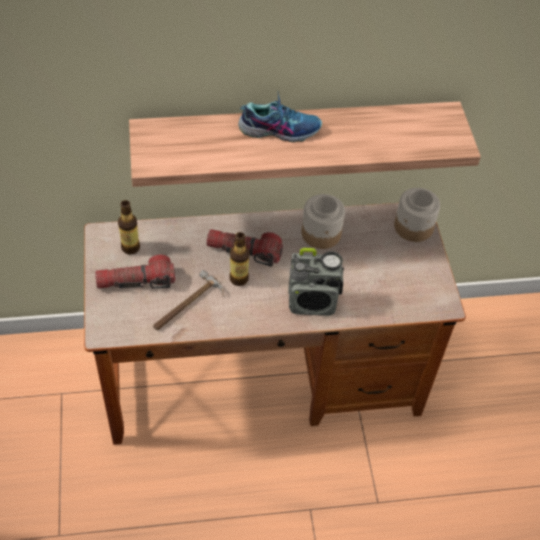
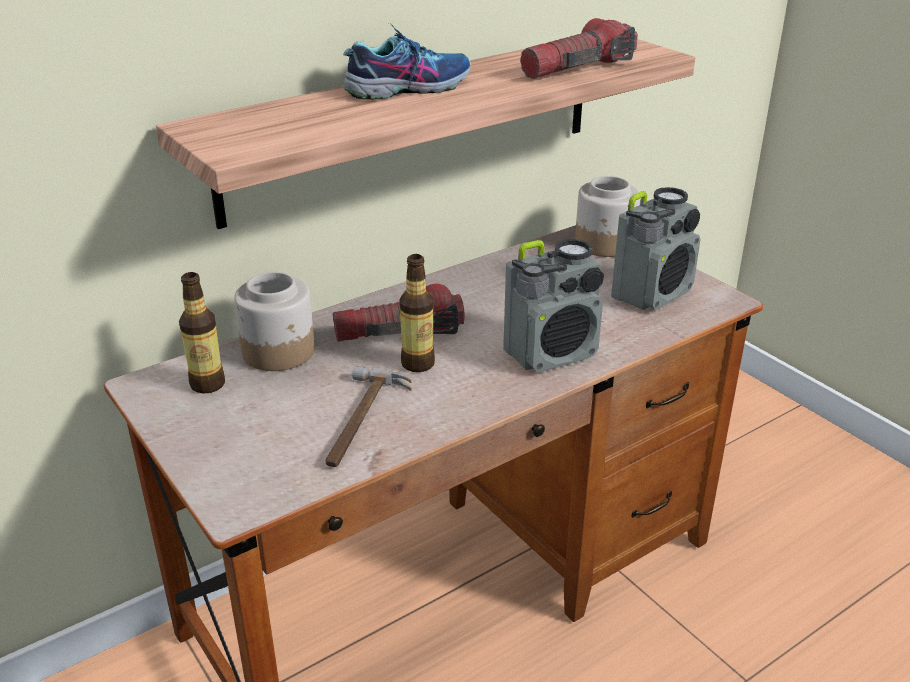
camera: 25 degrees left, 20 degrees down
(136, 282) = (249, 421): flashlight -> flashlight (577, 68)
(321, 234) = (493, 283): jar -> jar (279, 352)
(406, 281) = (653, 293): none -> radio

